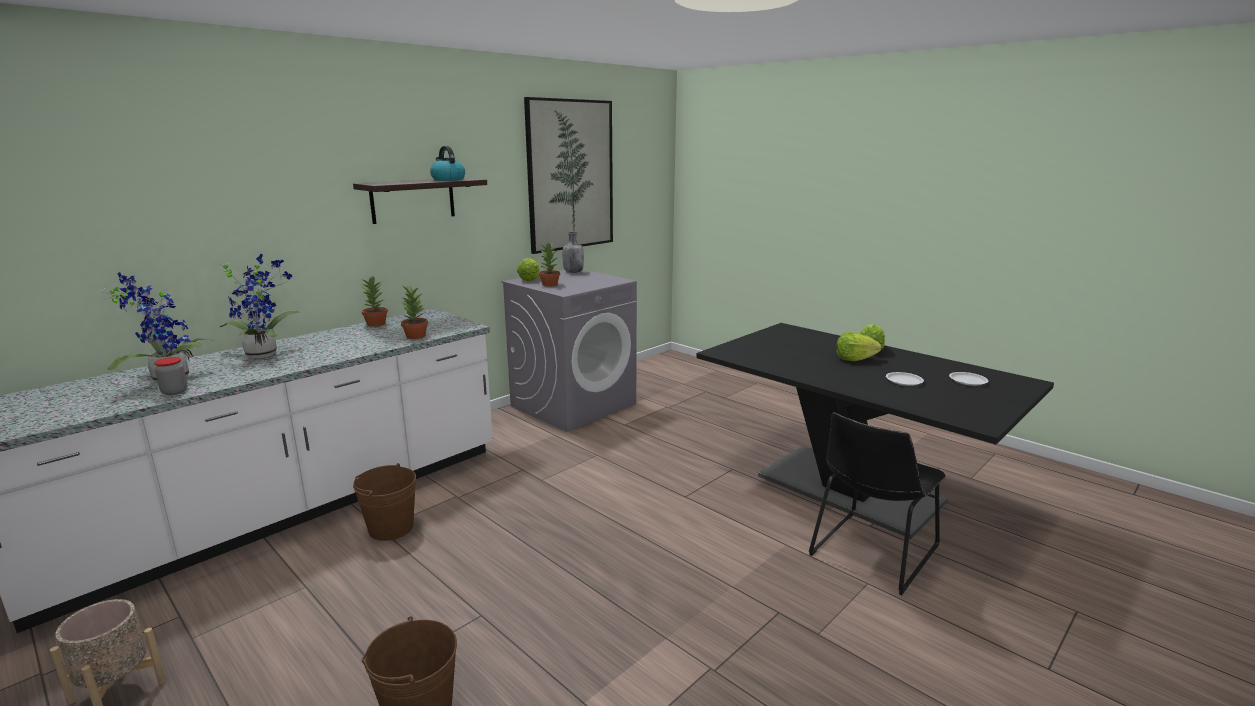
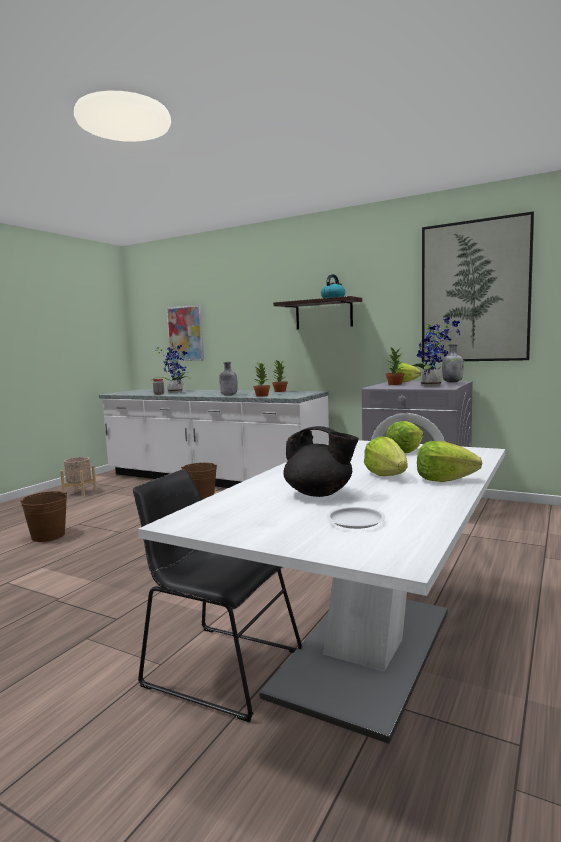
camera: 75 degrees right, 10 degrees down
(95, 247) = (185, 333): none -> picture
(264, 353) = (215, 391): potted plant -> potted plant (433, 386)
(359, 350) = (228, 395): none -> grey bottle
(774, 343) = (405, 451): none -> lettuce
(849, 488) = (365, 650): black dining table -> white dining table
(904, 381) = (319, 494): white plate -> black teapot

